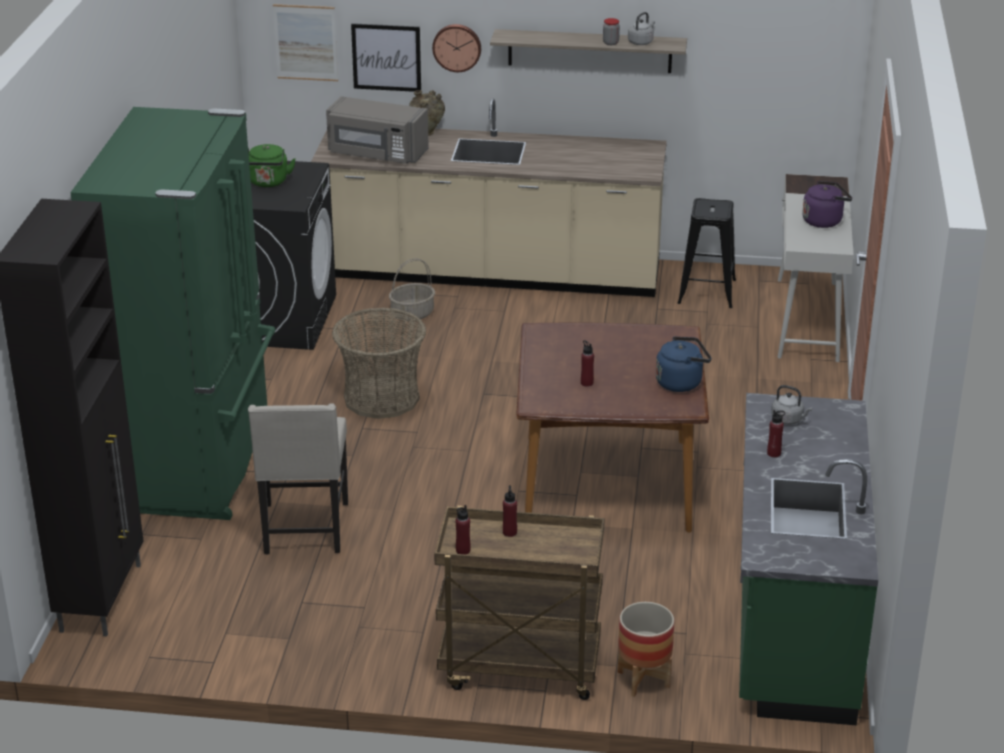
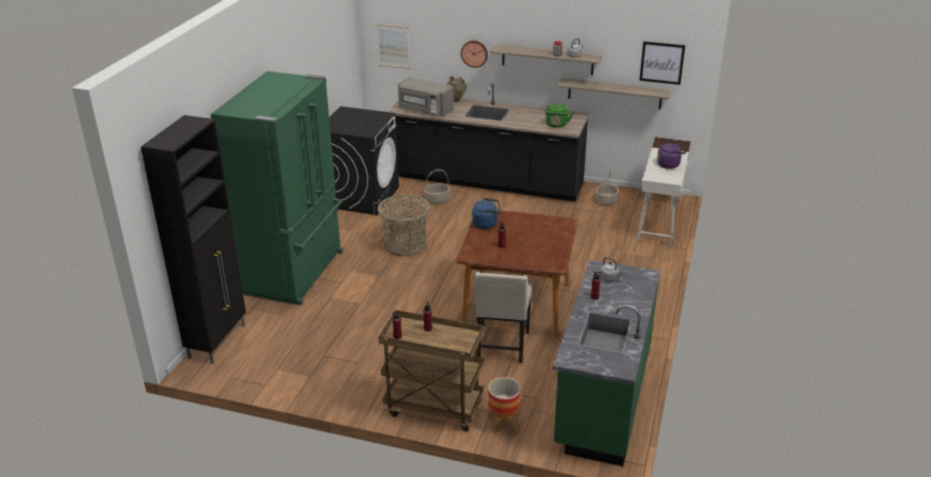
camera: 10 degrees right, 0 degrees up
(268, 182) = (358, 121): green kettle -> green kettle (556, 125)
(304, 530) = (339, 315): beige chair -> beige chair (502, 346)
(386, 57) = (436, 57): picture -> picture (662, 63)
(491, 273) = (487, 181): beige counter -> black counter
(681, 382) = (556, 250): blue kettle -> blue kettle (486, 224)
(707, 292) = (606, 201): black stool -> basket
(710, 103) = (614, 93): none -> shelf

